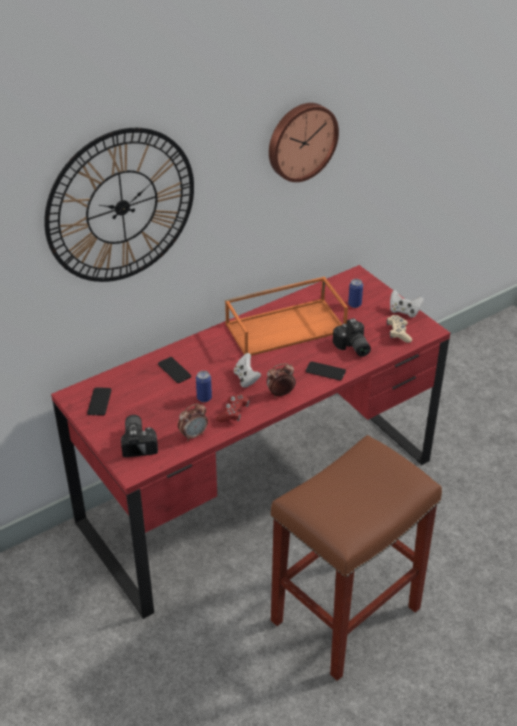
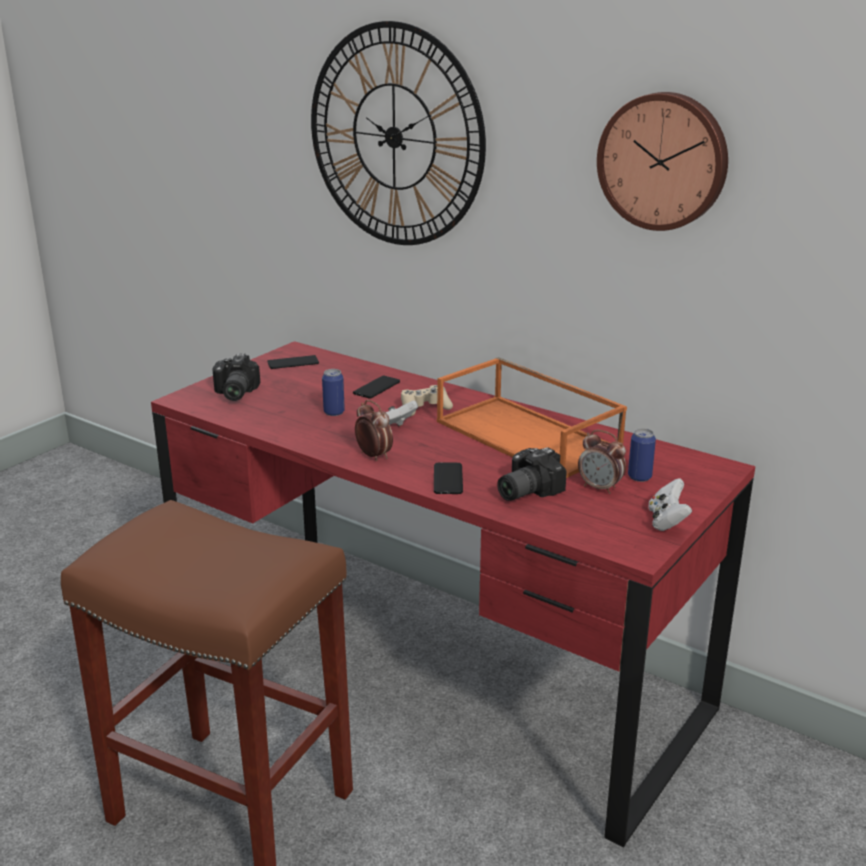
camera: 70 degrees right, 15 degrees down
(139, 441) = (233, 393): camera -> camera turned 120 degrees clockwise
(193, 435) = (259, 418): alarm clock -> alarm clock (600, 488)
(233, 413) = (314, 433): red game controller -> none
(398, 333) = (599, 524): beige game controller -> beige game controller (424, 408)

